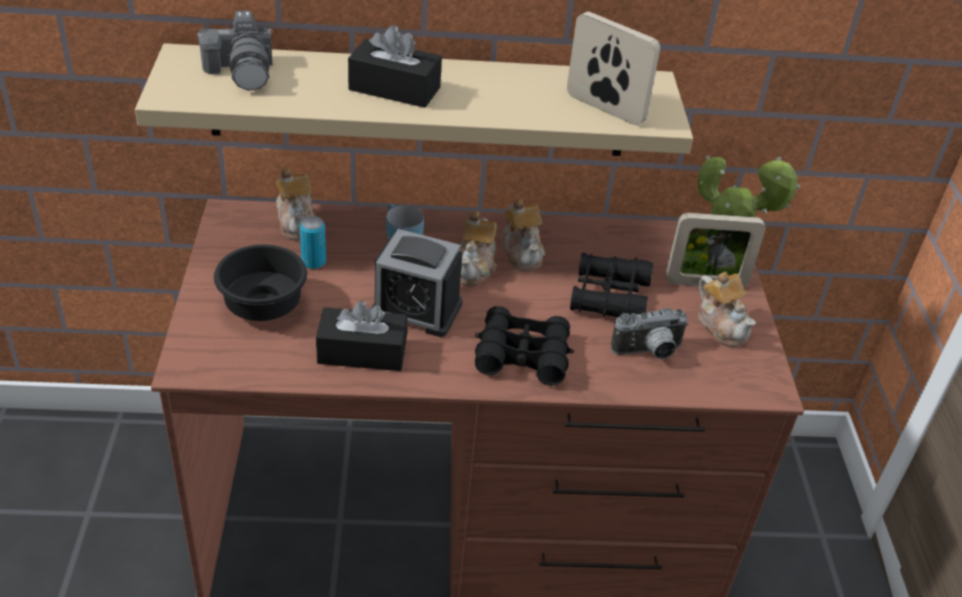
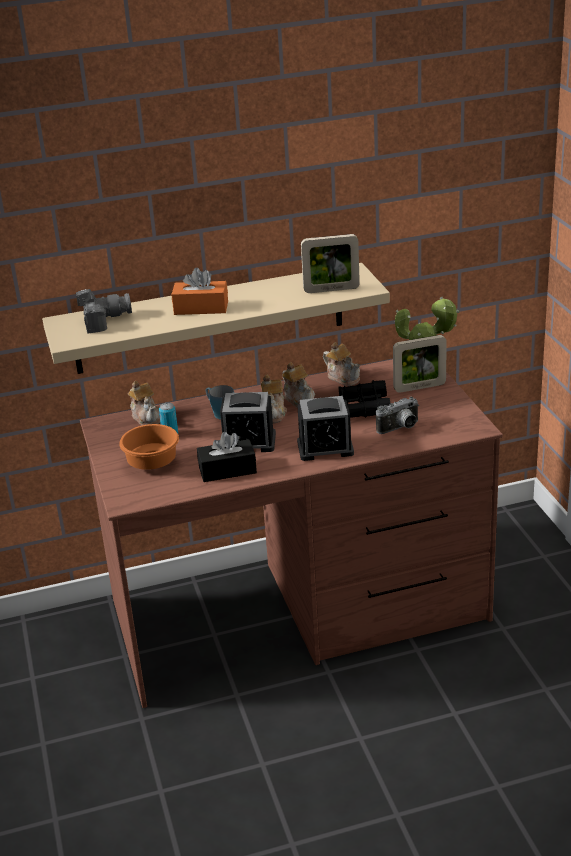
camera: 10 degrees left, 10 degrees down
(243, 71) = (103, 320): camera -> camera turned 75 degrees counterclockwise
(260, 305) = (150, 463): black bowl -> orange bowl
(394, 89) = (201, 308): black tissue box -> orange tissue box
(522, 355) = (325, 448): black binoculars -> alarm clock
(604, 108) = (331, 289): picture frame -> picture frame turned 150 degrees clockwise
(722, 325) = (438, 405): teapot -> teapot (343, 377)

